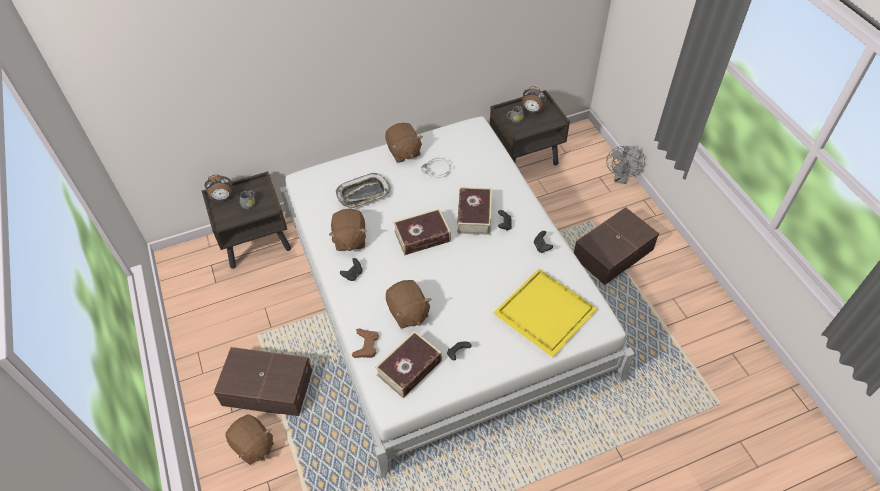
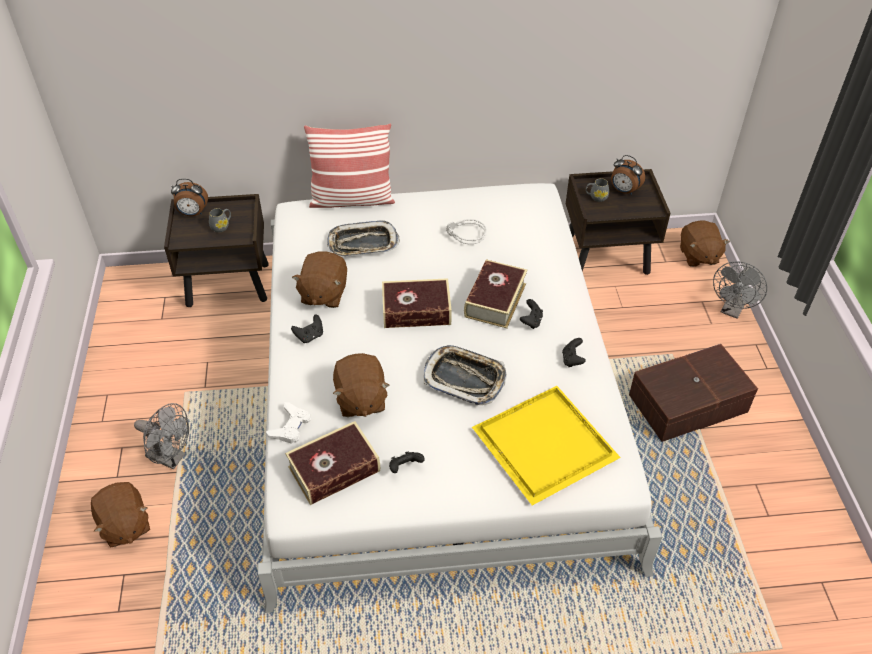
camera: 15 degrees right, 5 degrees down
(267, 387) = (171, 458): brown storage box -> grey fan
(341, 160) = (352, 199): none -> pillow
(366, 345) = (290, 426): brown game controller -> white game controller
(403, 152) = (434, 205): brown plush toy -> brown plush toy (698, 256)
(474, 279) = (464, 378): none -> tray

